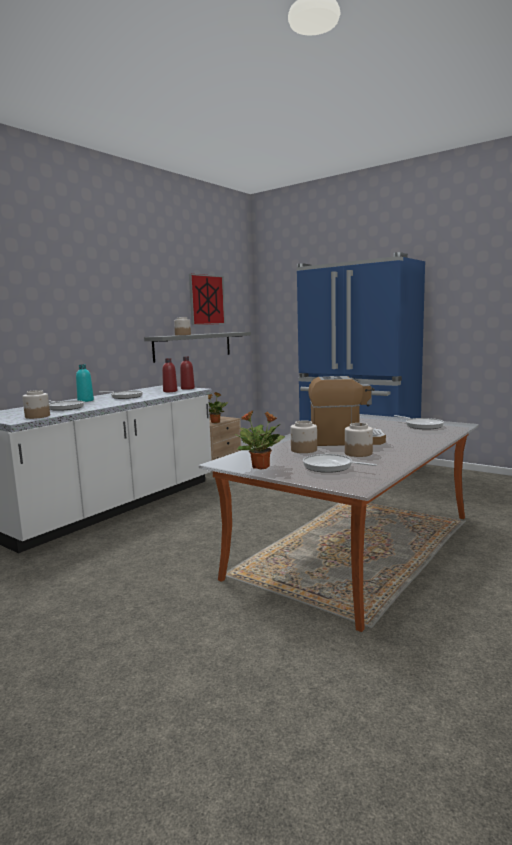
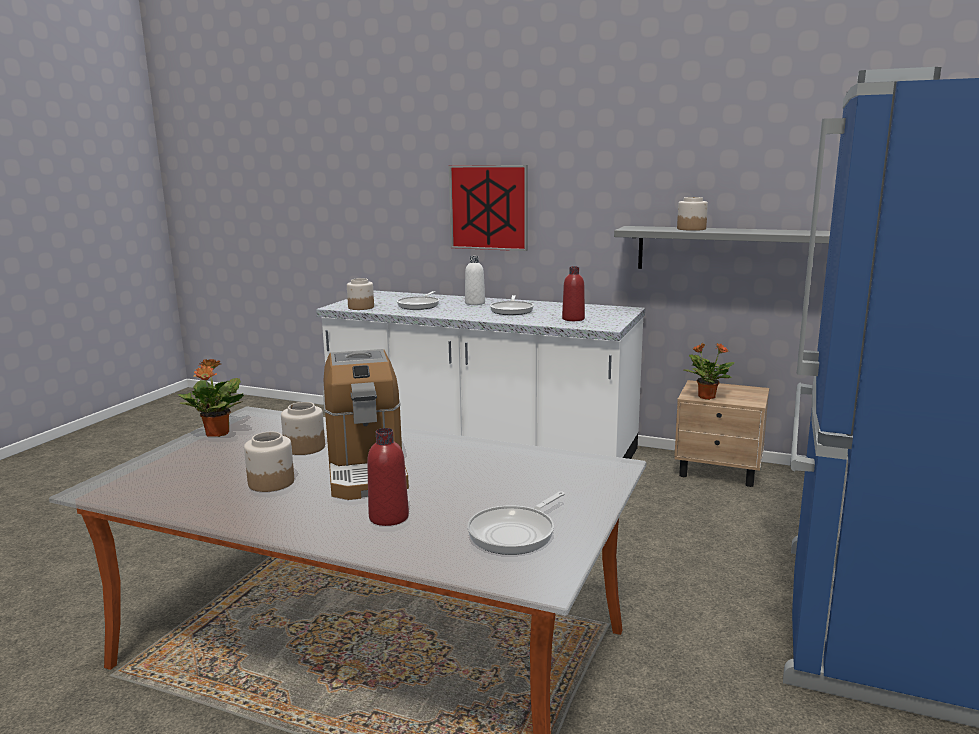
camera: 75 degrees right, 5 degrees up
(85, 400) = (475, 303): turquoise bottle -> white bottle
(187, 388) = (609, 322): red bottle -> red bottle (389, 517)
(207, 300) = (796, 162): picture -> picture (488, 207)
(330, 467) = (197, 469): frying pan -> none

